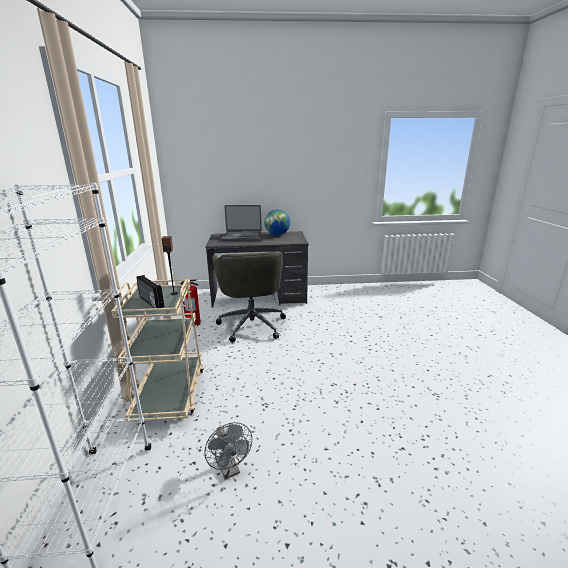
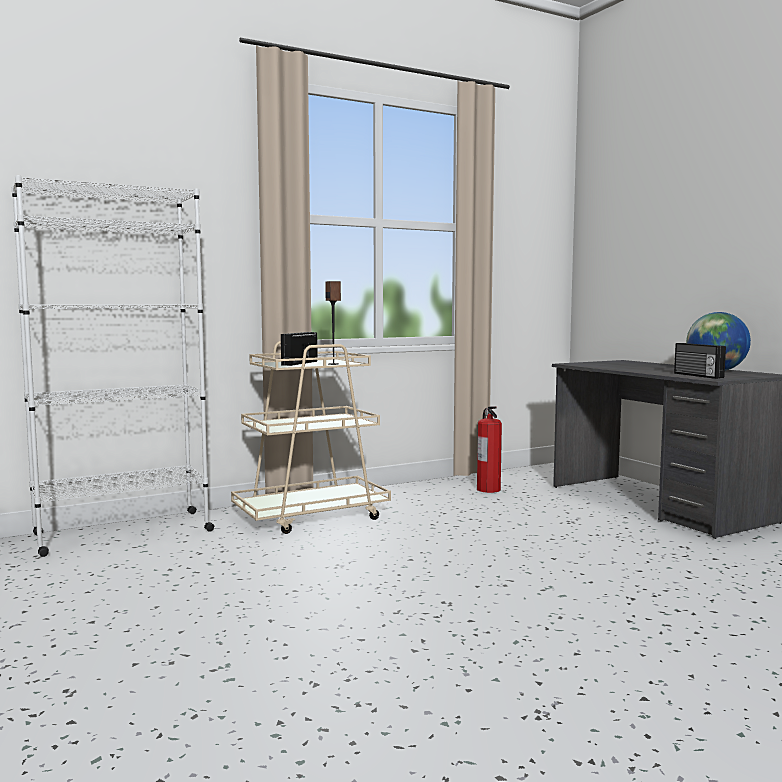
camera: 65 degrees right, 15 degrees down
(230, 470) = (196, 572): grey fan -> none
(242, 237) = (646, 365): laptop -> none
(252, 324) = (549, 518): grey office chair -> none
(288, 241) = (697, 375): none -> radio

